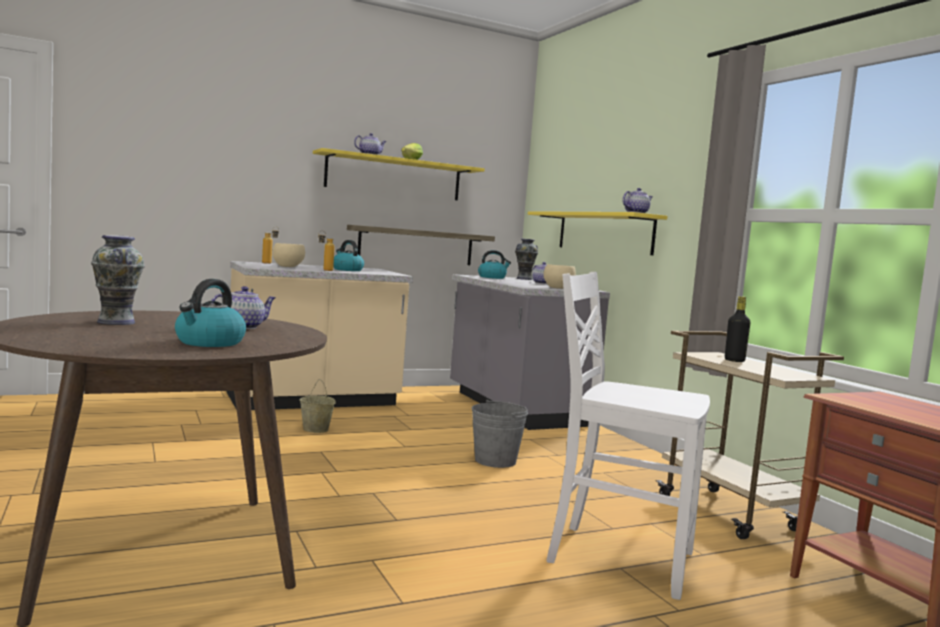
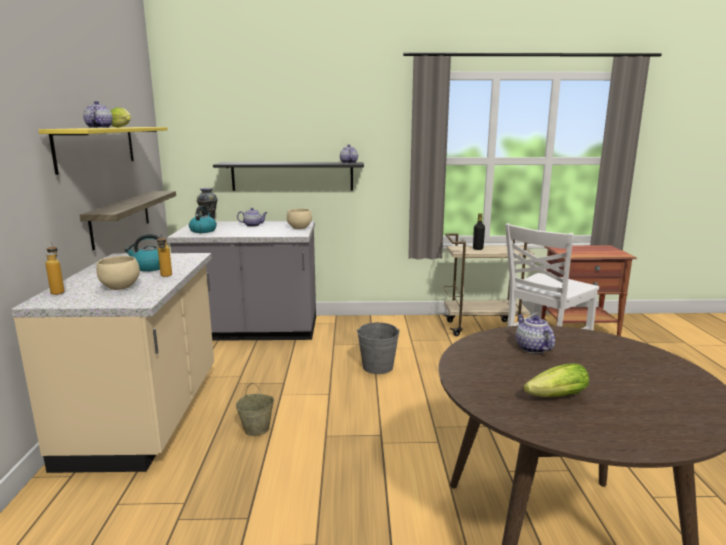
camera: 65 degrees left, 10 degrees up
(115, 322) = (553, 398): vase -> lettuce
(209, 343) = (631, 363): kettle -> none
(604, 233) = (292, 176): yellow shelf -> black shelf

